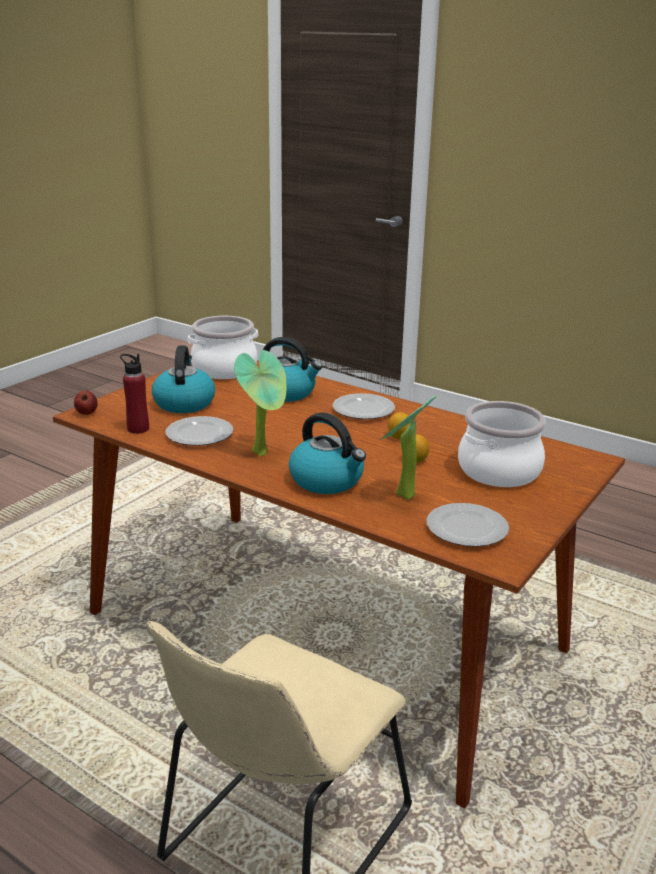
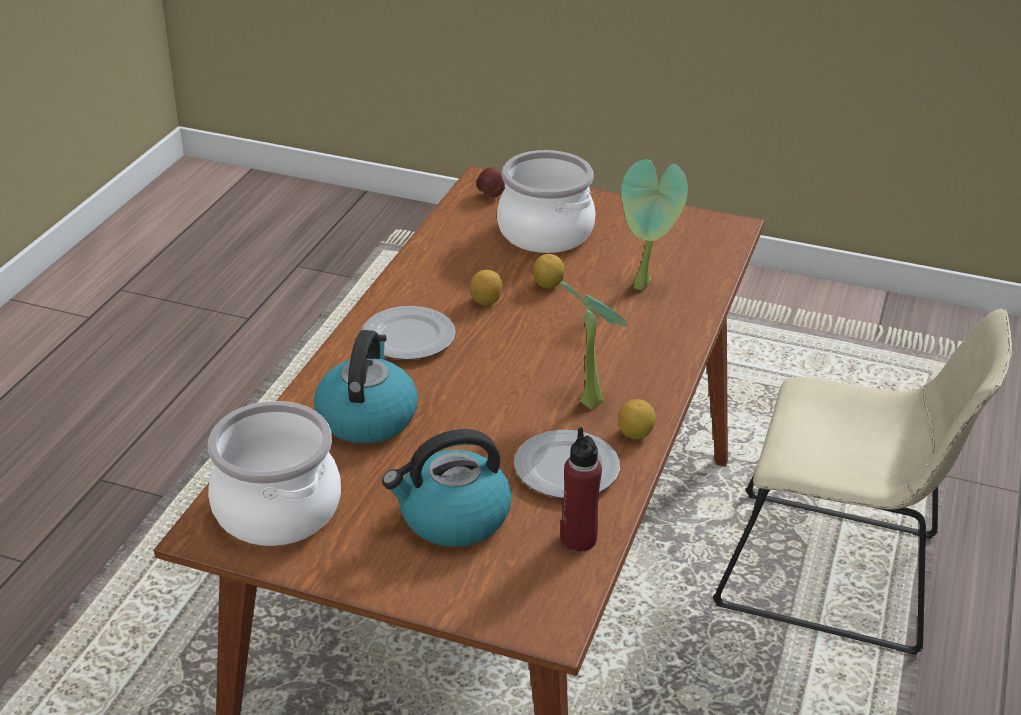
camera: 105 degrees left, 10 degrees up
(86, 413) = (547, 623): apple -> apple (491, 195)
(217, 460) = (635, 434): none -> lemon
(327, 480) = (637, 338): kettle -> none
(466, 528) = (686, 246): plate -> none

